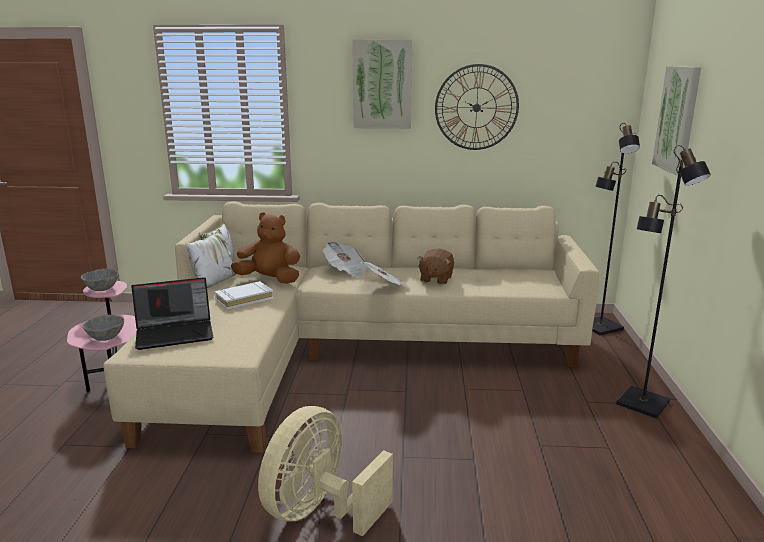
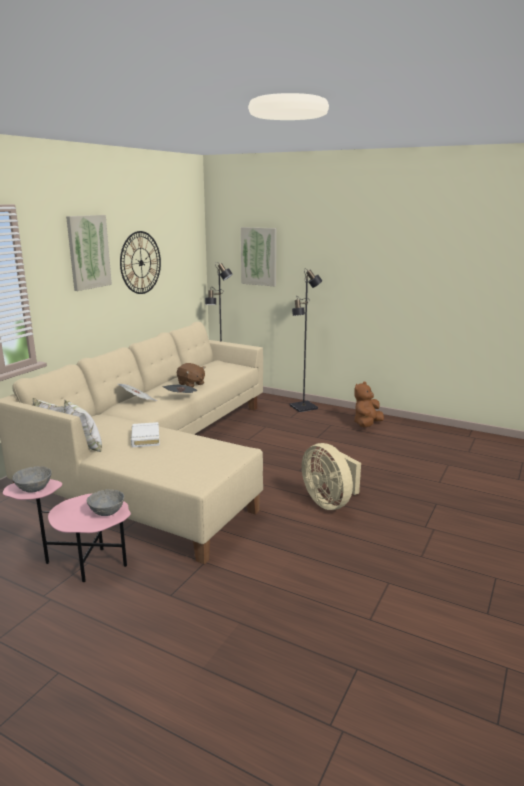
camera: 65 degrees left, 0 degrees up
(176, 333) = (183, 465): laptop -> none
(270, 280) = (116, 426): brown plush toy -> brown plush toy (367, 424)

